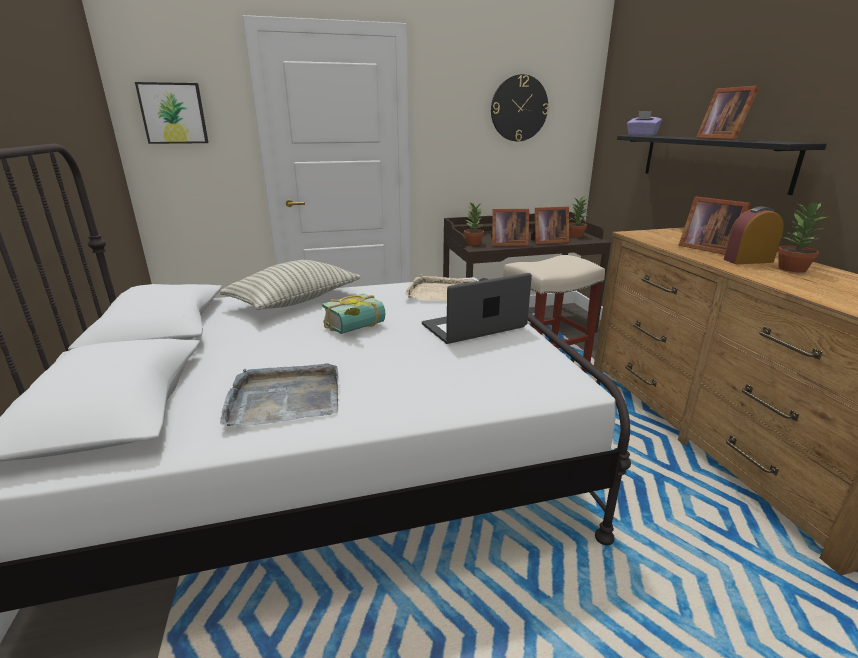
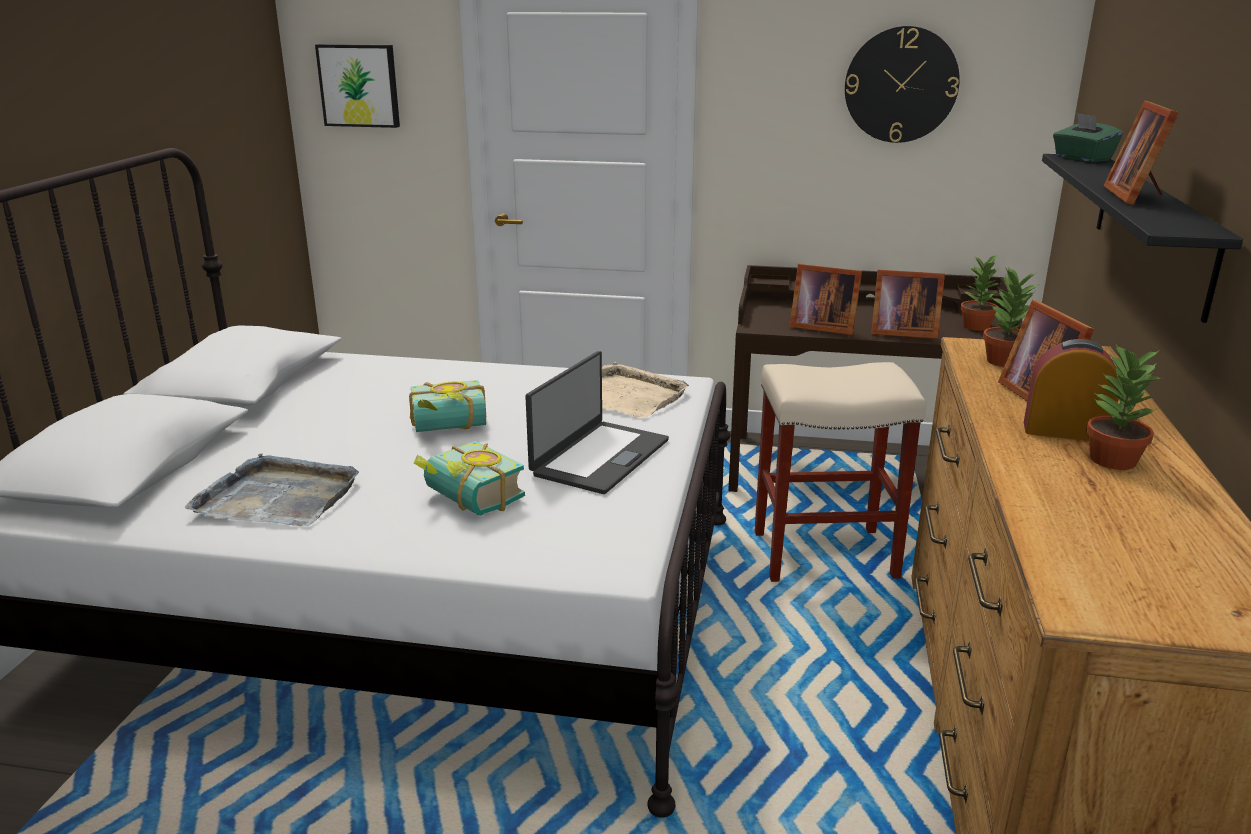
camera: 25 degrees right, 0 degrees up
(295, 301) = (419, 374): pillow -> none
(429, 369) = (467, 501): none -> book
(473, 243) = (766, 317): potted plant -> potted plant (1003, 361)
(474, 327) = (599, 457): laptop -> laptop turned 120 degrees clockwise
(641, 135) = (1082, 158): purple tissue box -> green tissue box

